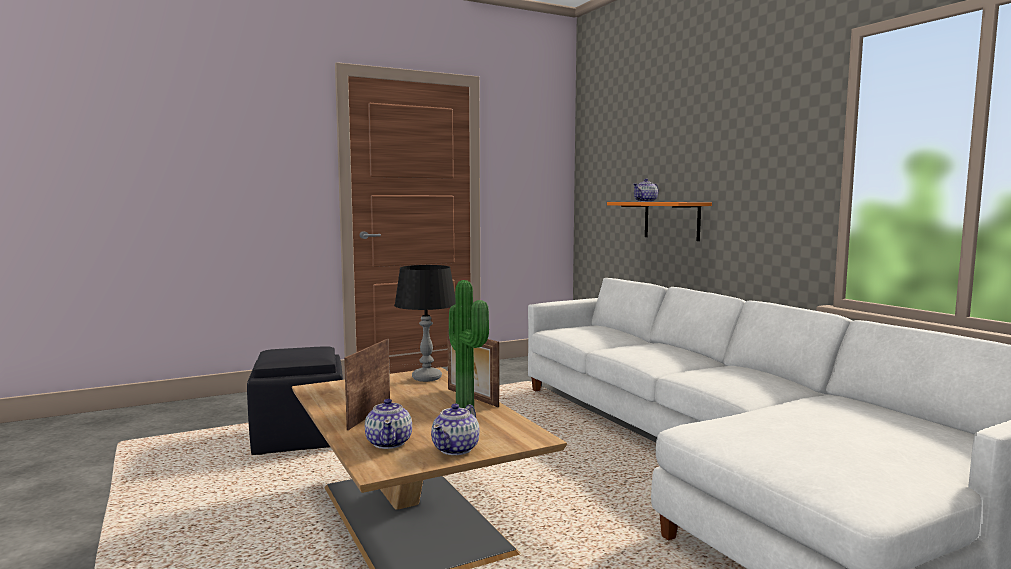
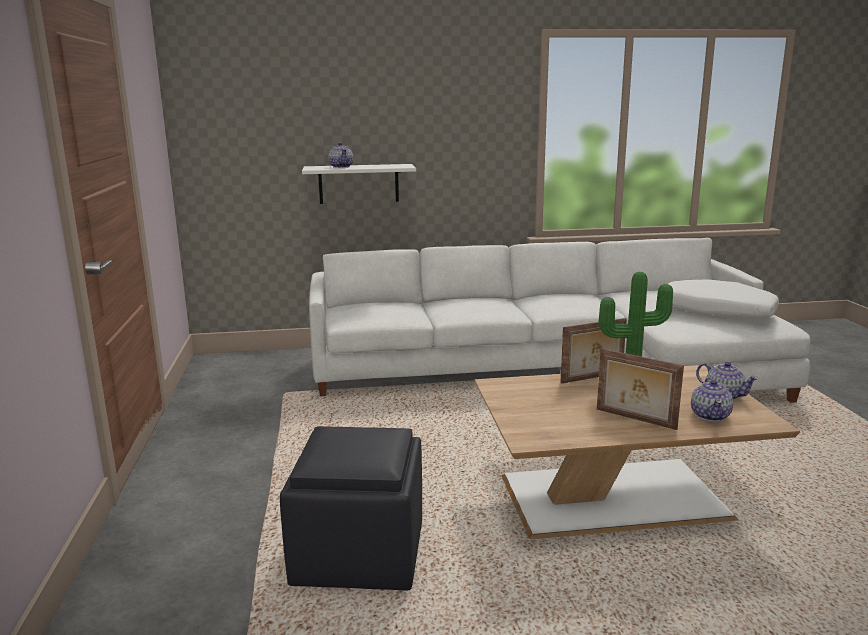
camera: 70 degrees left, 10 degrees up
(389, 443) = (710, 415): teapot -> teapot turned 90 degrees clockwise
(427, 378) = (517, 388): black table lamp -> none
(671, 220) = (358, 183): orange shelf -> white shelf
(832, 445) = (715, 312): none -> white pillow

